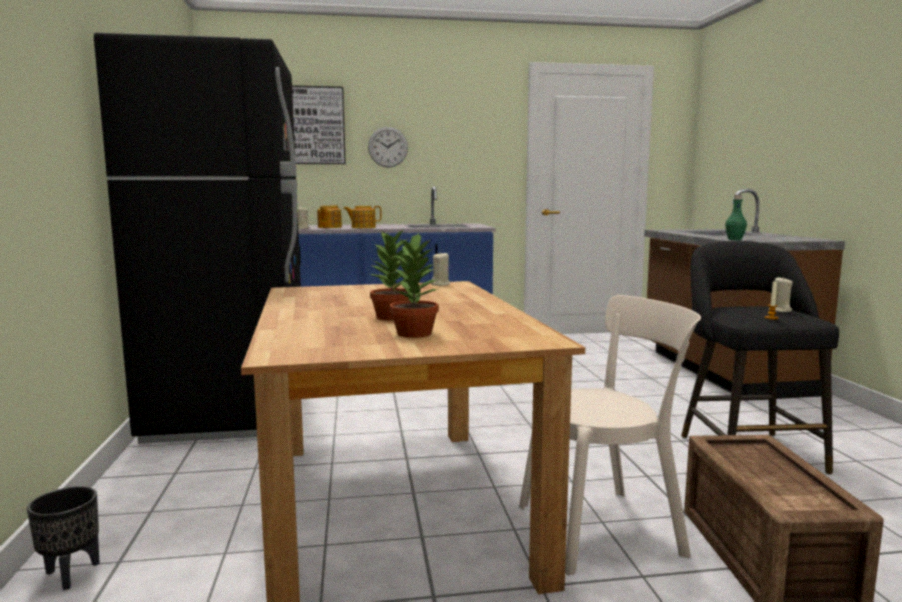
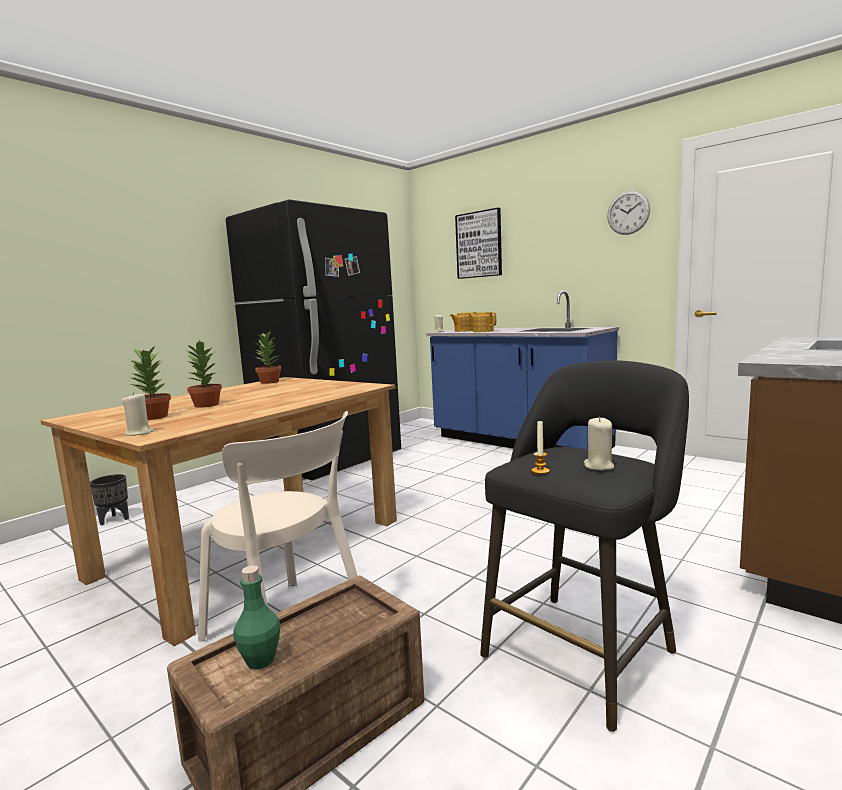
camera: 50 degrees right, 0 degrees up
(297, 293) = (269, 382): none -> potted plant
(388, 147) = (535, 256): wall clock -> wall clock (628, 212)
(440, 284) = (361, 385): beige candle -> beige candle (139, 433)
(734, 239) = (775, 357): green bottle -> green bottle (260, 660)

